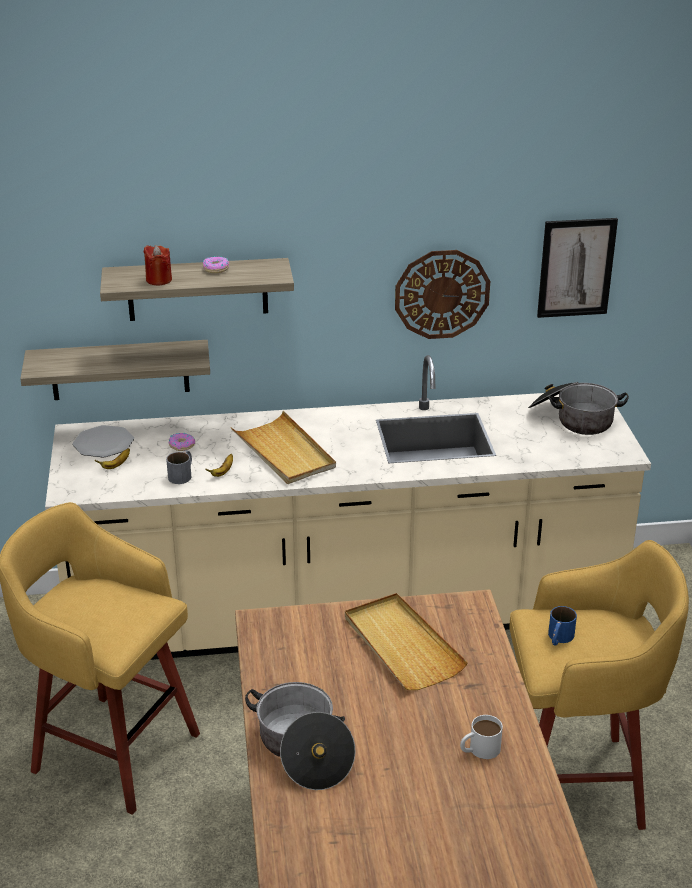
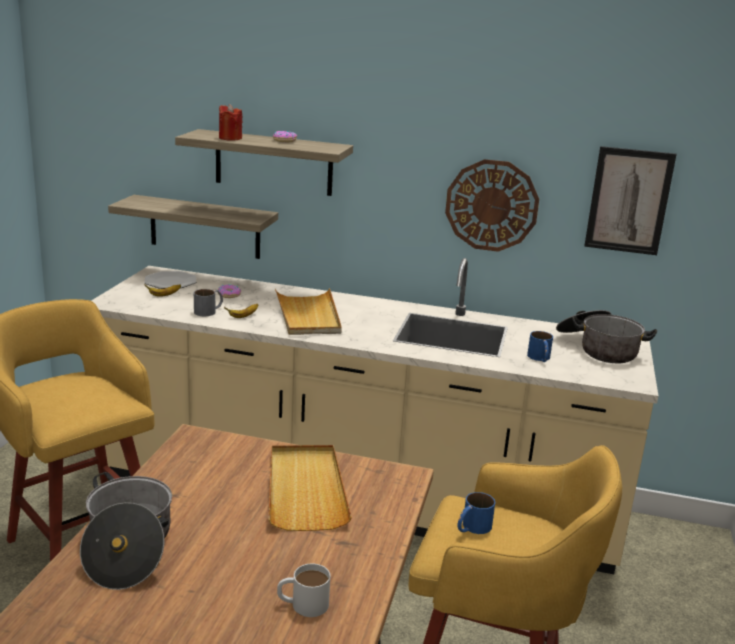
camera: 20 degrees right, 10 degrees down
(531, 447) = (540, 358): none -> blue mug

